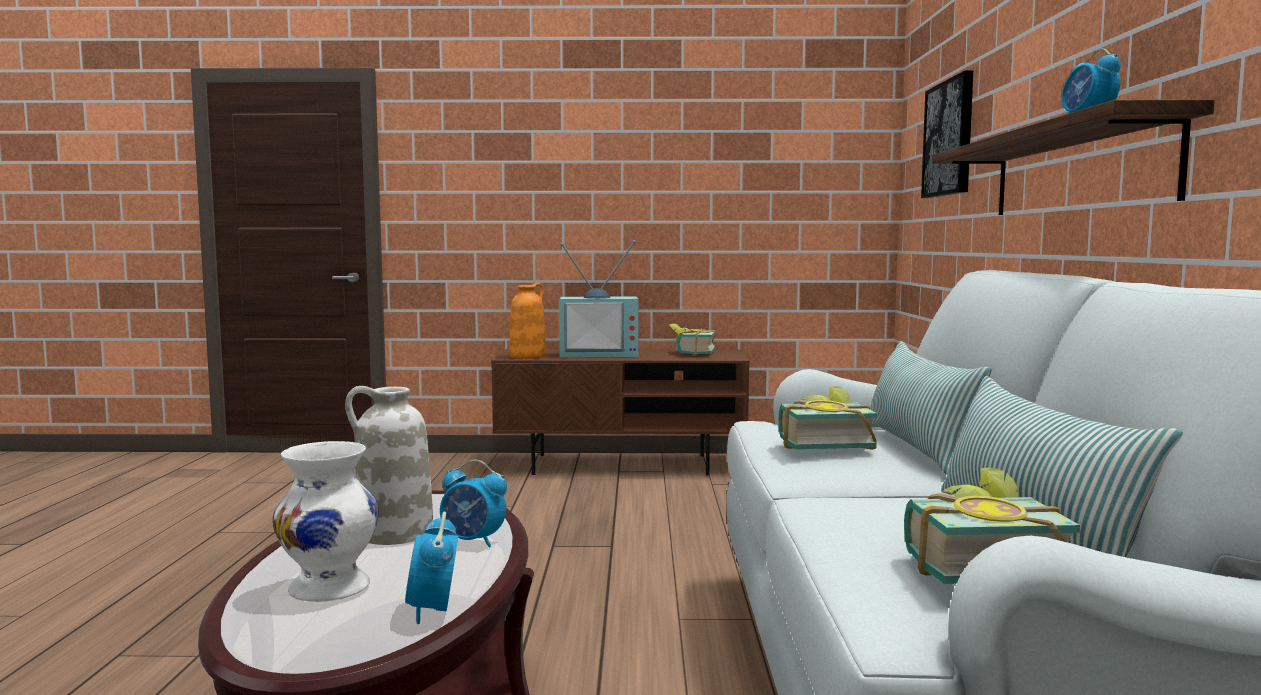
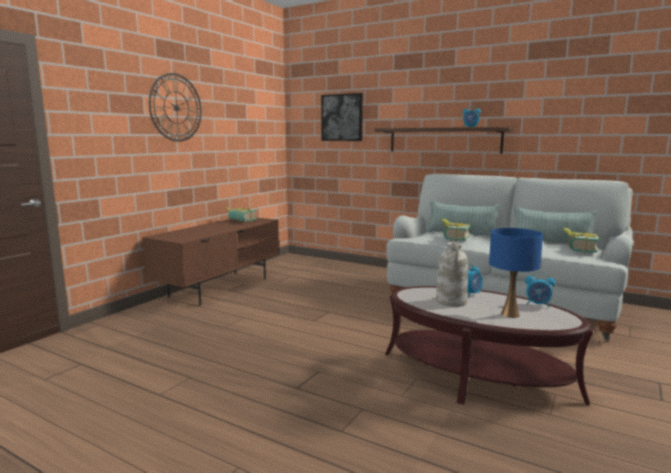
camera: 60 degrees left, 5 degrees up
(331, 588) = (510, 314): white vase -> blue table lamp
(528, 356) = (185, 237): orange vase -> none
(593, 147) = (176, 107): none -> wall clock
(599, 354) = (209, 229): television -> none

